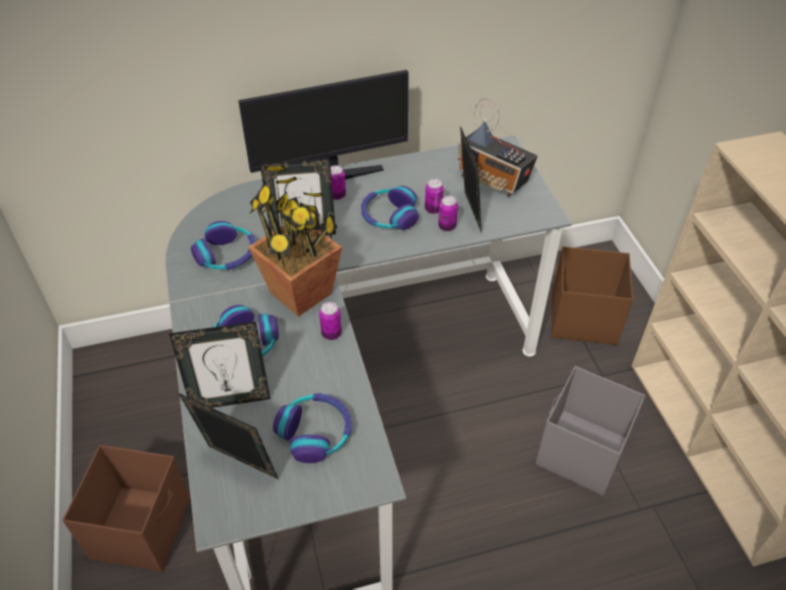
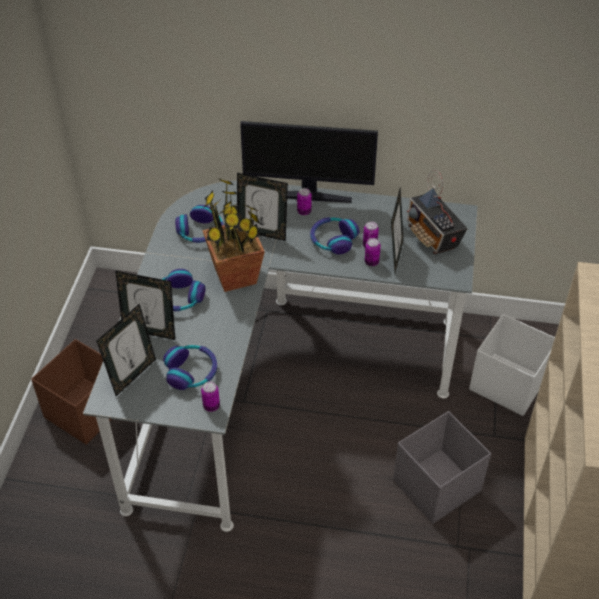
camera: 25 degrees right, 0 degrees up
(239, 468) = (132, 375): picture frame -> picture frame turned 75 degrees clockwise
(331, 334) = (240, 311): can -> can (211, 406)
(582, 318) = (507, 383): brown storage box -> white storage box

